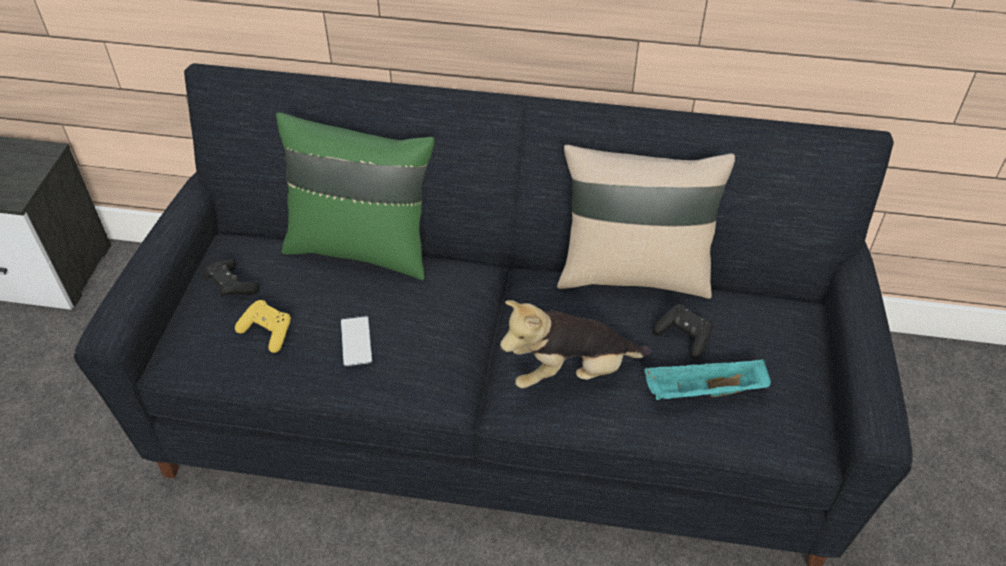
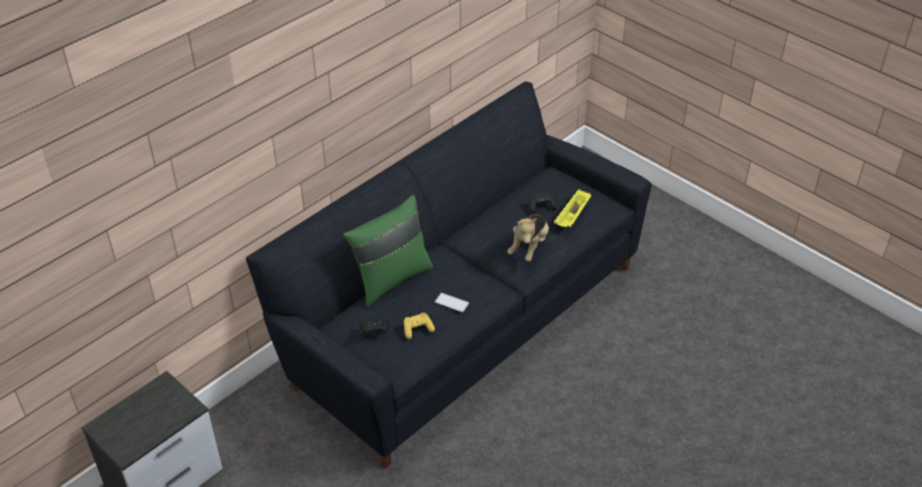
camera: 55 degrees left, 5 degrees down
(634, 272) = (491, 203): beige pillow -> none
(703, 392) = (572, 216): turquoise tray -> yellow tray

